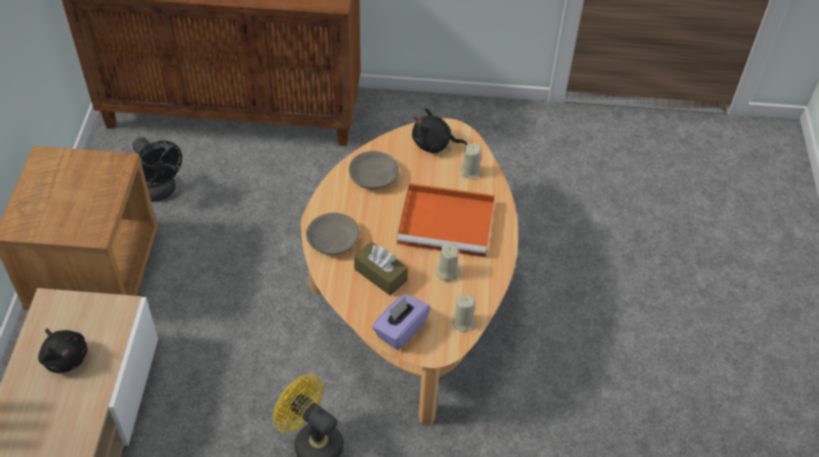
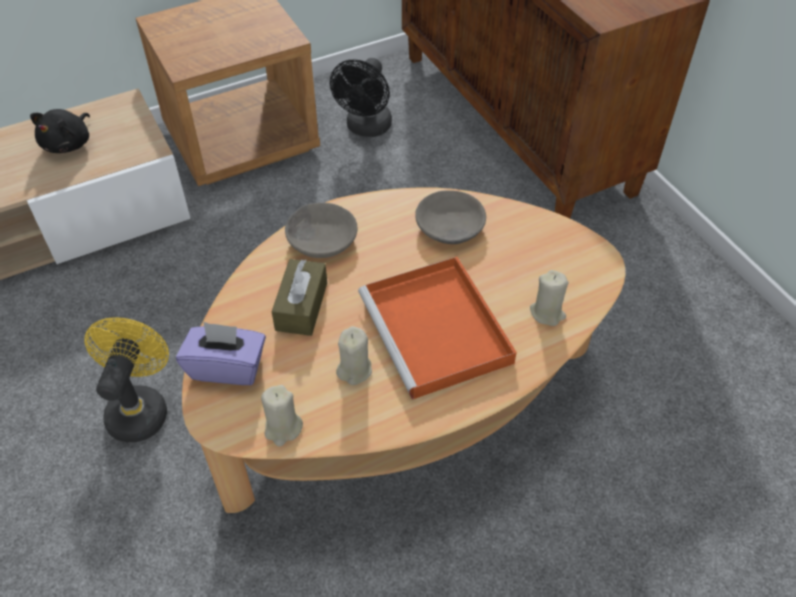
camera: 60 degrees right, 0 degrees up
(434, 144) = (556, 255): black plush toy -> none

